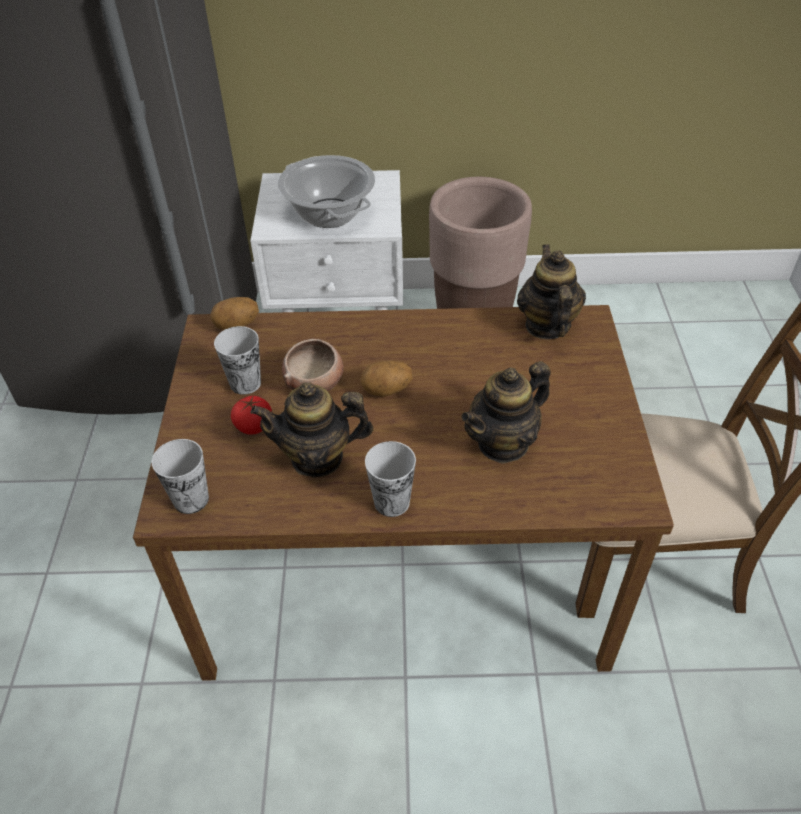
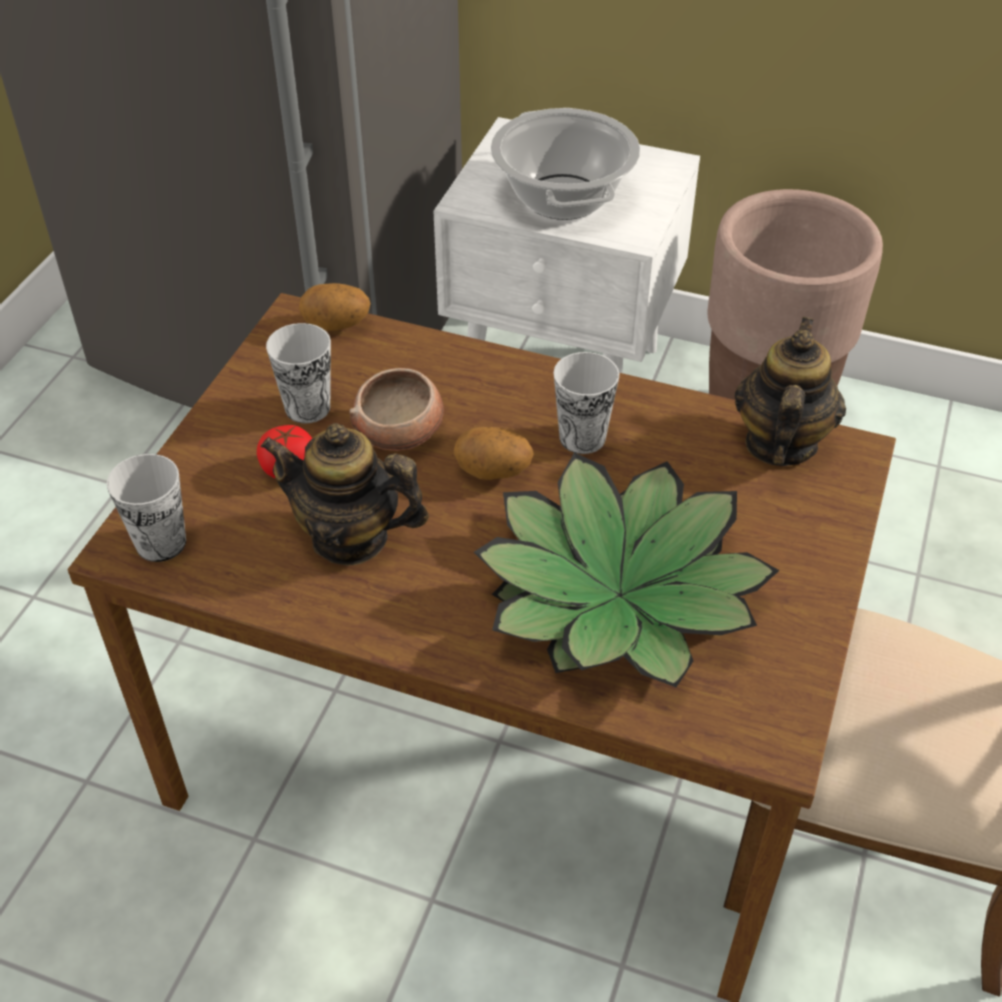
camera: 20 degrees right, 0 degrees up
(392, 502) = (418, 630): cup -> cup (582, 437)
(503, 443) = (620, 596): teapot -> potted plant

